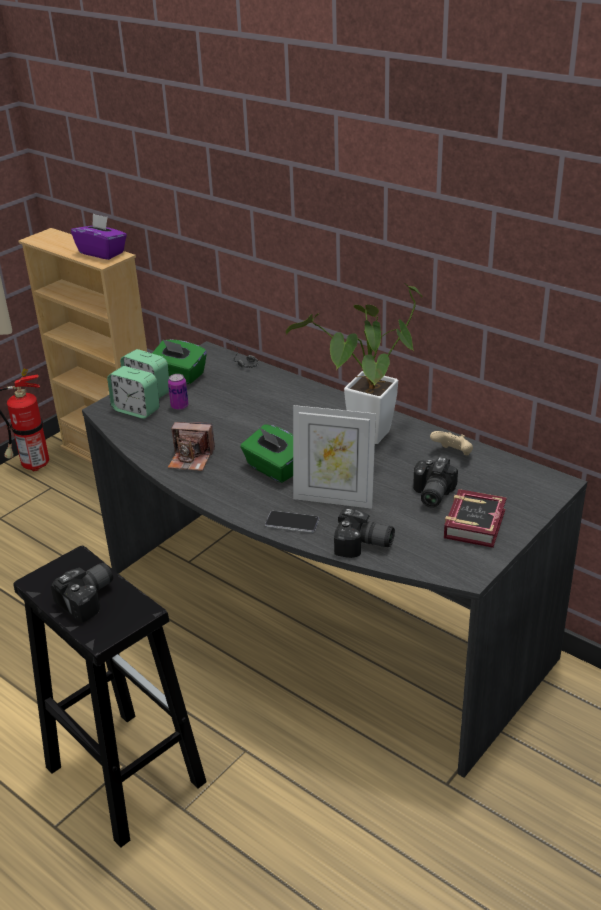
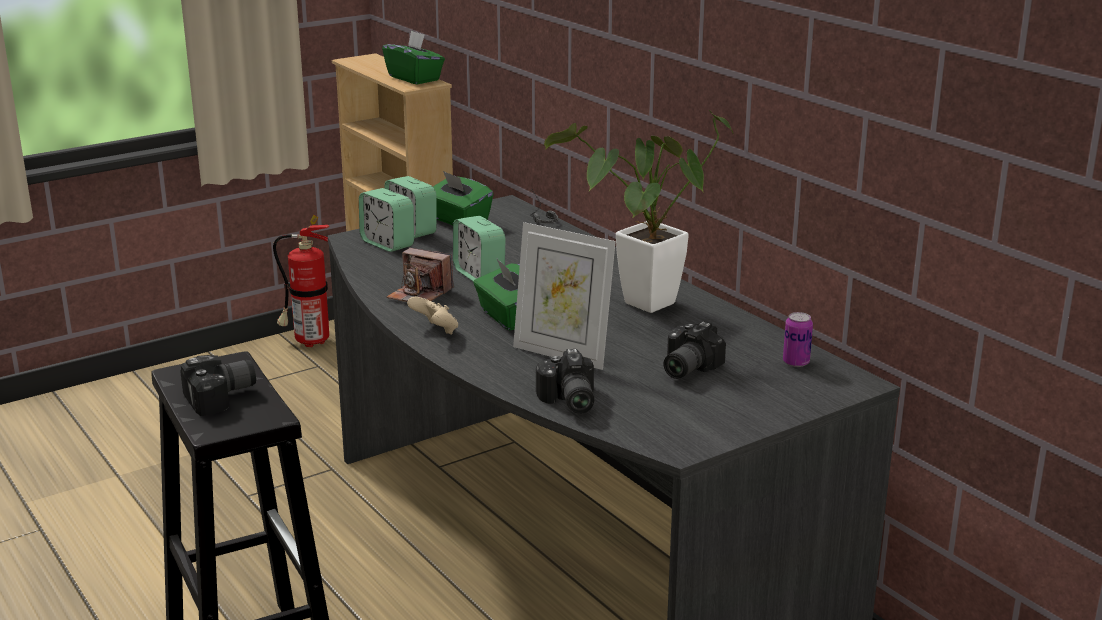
camera: 15 degrees right, 10 degrees down
(102, 253) = (414, 78): purple tissue box -> green tissue box
(179, 406) = (439, 247): can -> can (796, 362)
(227, 430) = (479, 275): none -> alarm clock
(292, 523) = (496, 368): phone -> none
(363, 546) = (567, 402): camera -> camera turned 45 degrees clockwise
(453, 454) = (740, 336): beige game controller -> beige game controller (435, 331)
(477, 523) = (725, 403): book -> none

